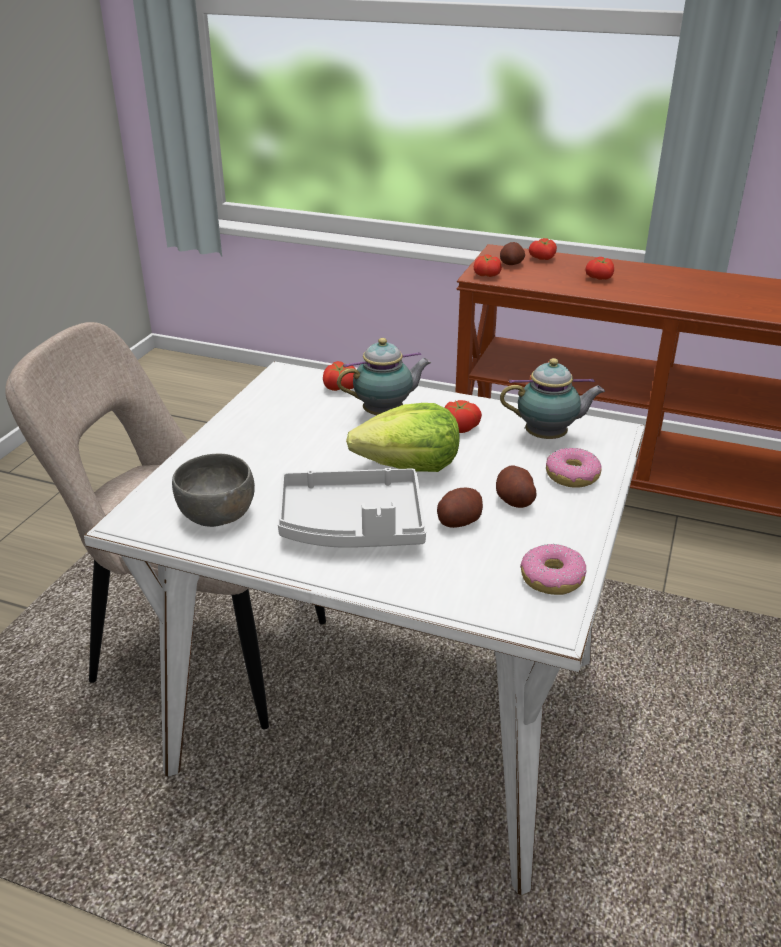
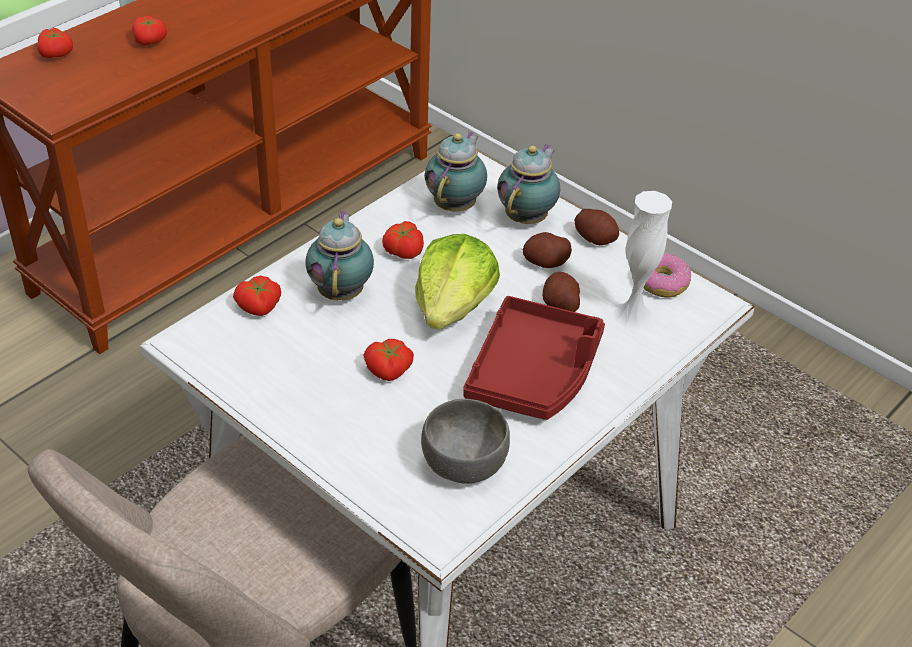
camera: 70 degrees left, 10 degrees up
(352, 526) = (534, 373): grey tray -> red tray
(483, 568) = (633, 314): none -> white vase
(486, 275) = (62, 109): tomato -> tomato (388, 371)
(511, 264) = (48, 80): potato -> potato (595, 238)
(572, 476) = (527, 217): donut -> teapot

